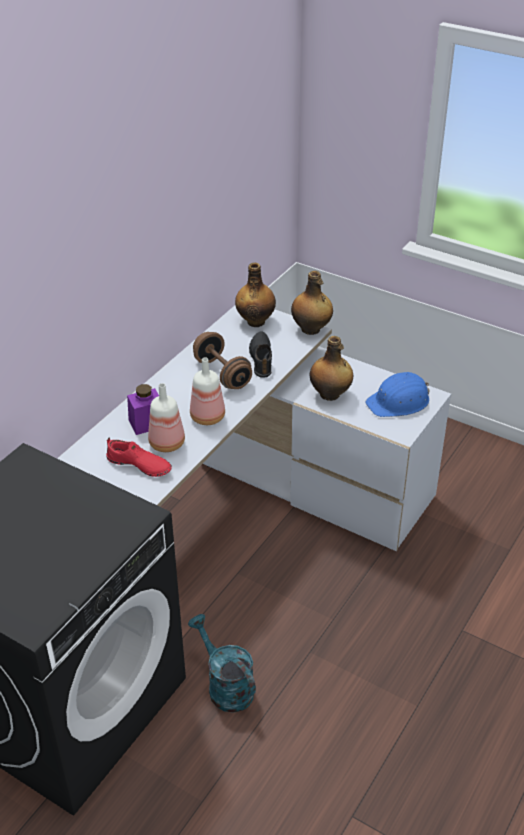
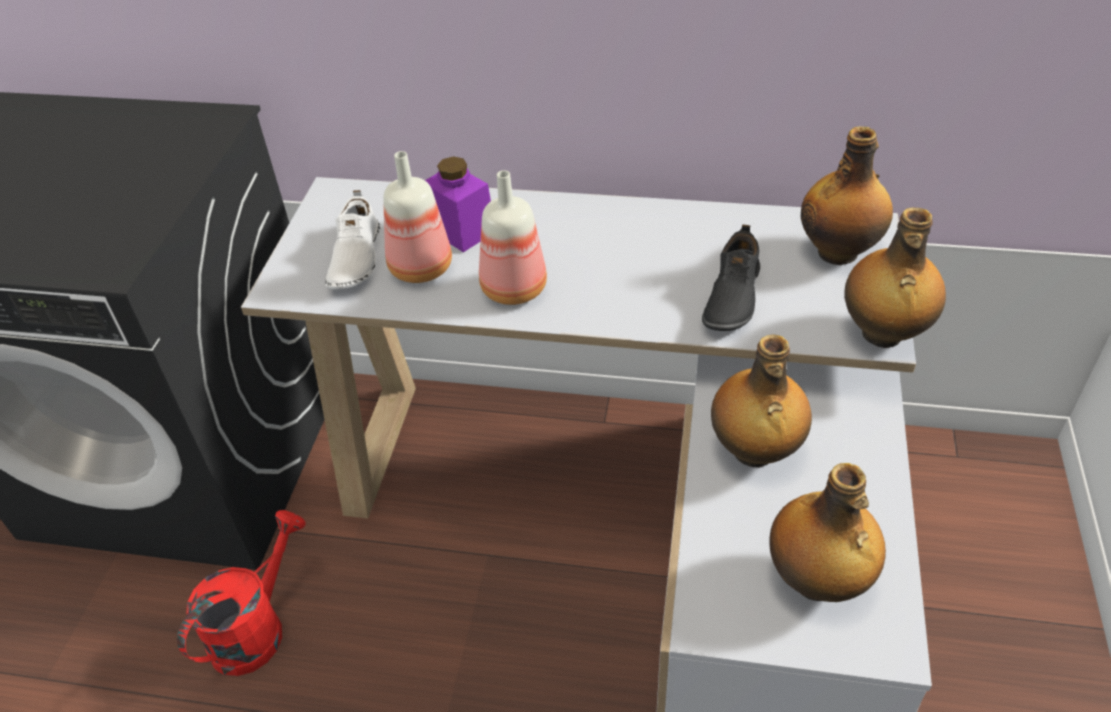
camera: 70 degrees right, 5 degrees up
(139, 465) = (354, 258): red shoe -> white shoe
(222, 374) = (647, 265): brown dumbbell -> none
(225, 686) = (256, 627): turquoise watering can -> red watering can
(262, 358) = (731, 297): black shoe -> black shoe turned 135 degrees clockwise
(399, 402) = (817, 581): blue hard hat -> bottle

